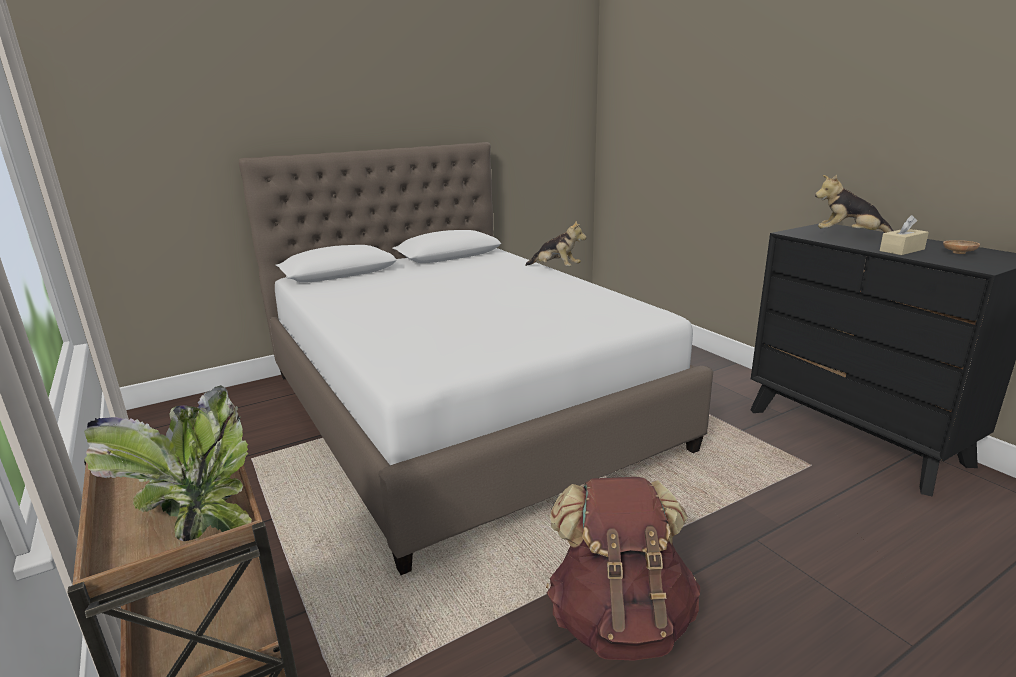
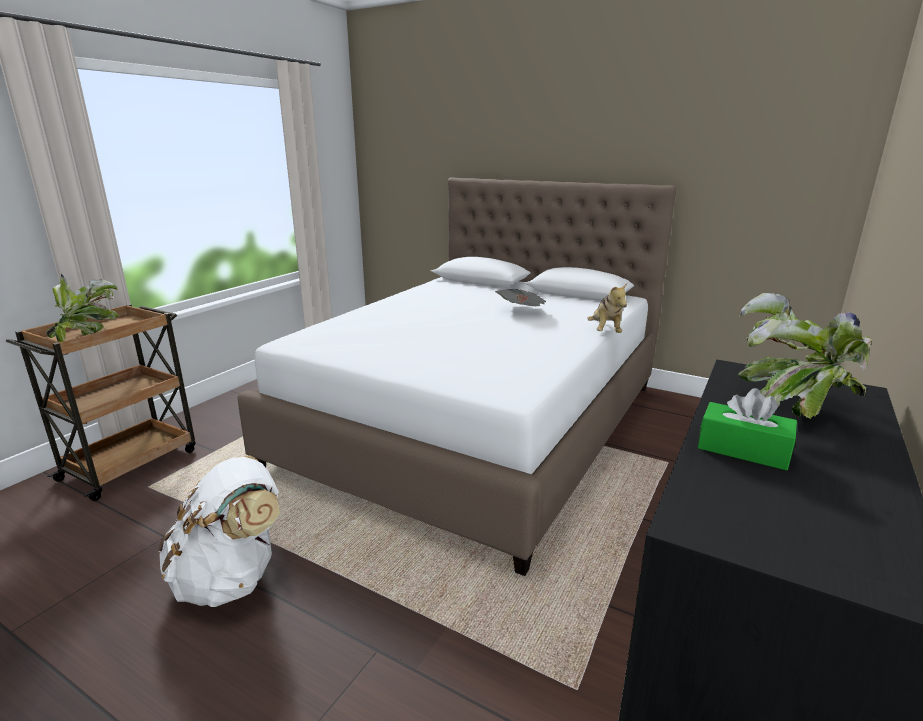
camera: 60 degrees right, 0 degrees up
(468, 278) = (521, 312): none -> newspaper
(619, 620) = (232, 578): brown backpack -> white backpack
(849, 236) = (792, 408): plush toy -> potted plant
(902, 250) = (743, 449): beige tissue box -> green tissue box
(958, 253) = (807, 505): brown bowl -> none

